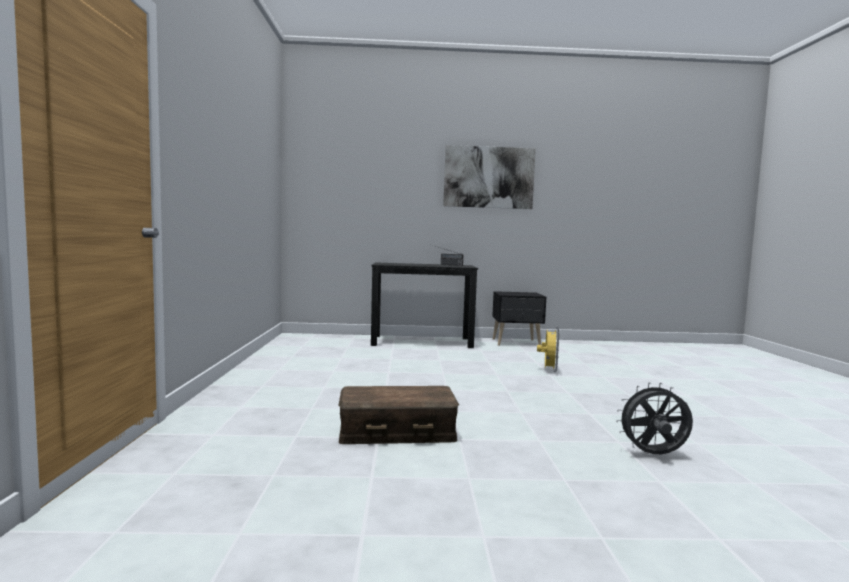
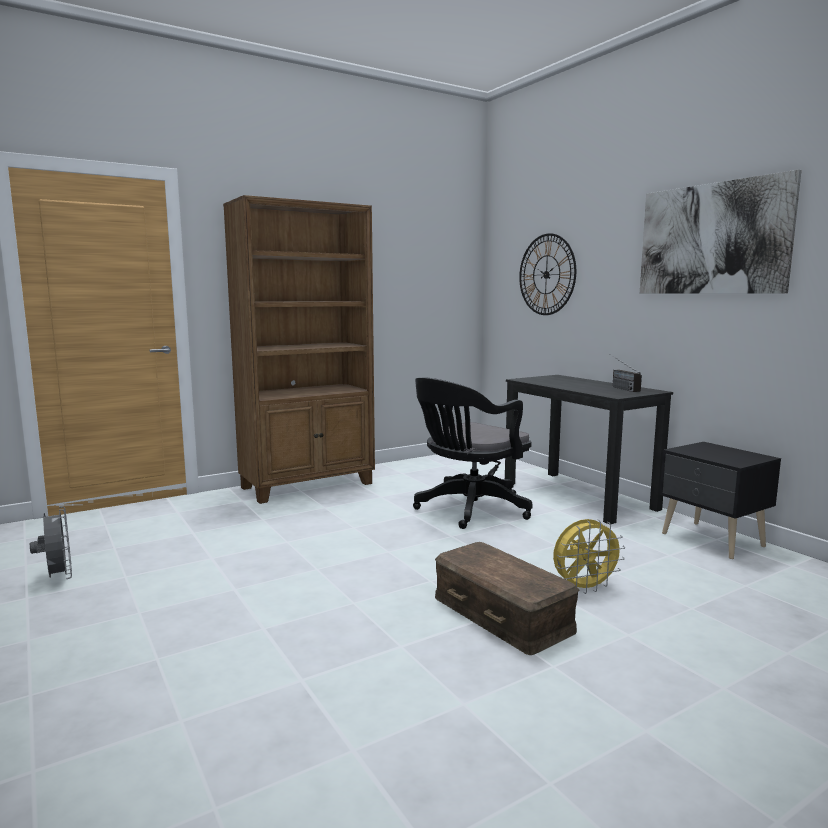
camera: 60 degrees right, 5 degrees up
(255, 381) = (308, 486): none -> brown bookcase
(358, 189) = (546, 274): none -> wall clock
(397, 431) = (233, 561): brown storage box -> brown storage box (503, 613)
(404, 361) = (469, 510): none -> black office chair
(653, 455) = (268, 710): grey fan -> grey fan (58, 577)

